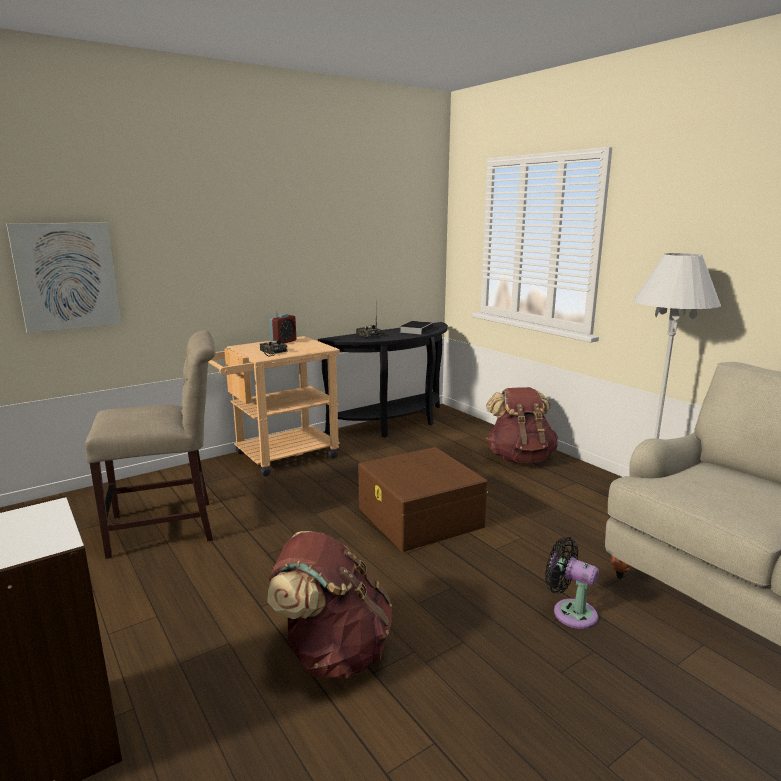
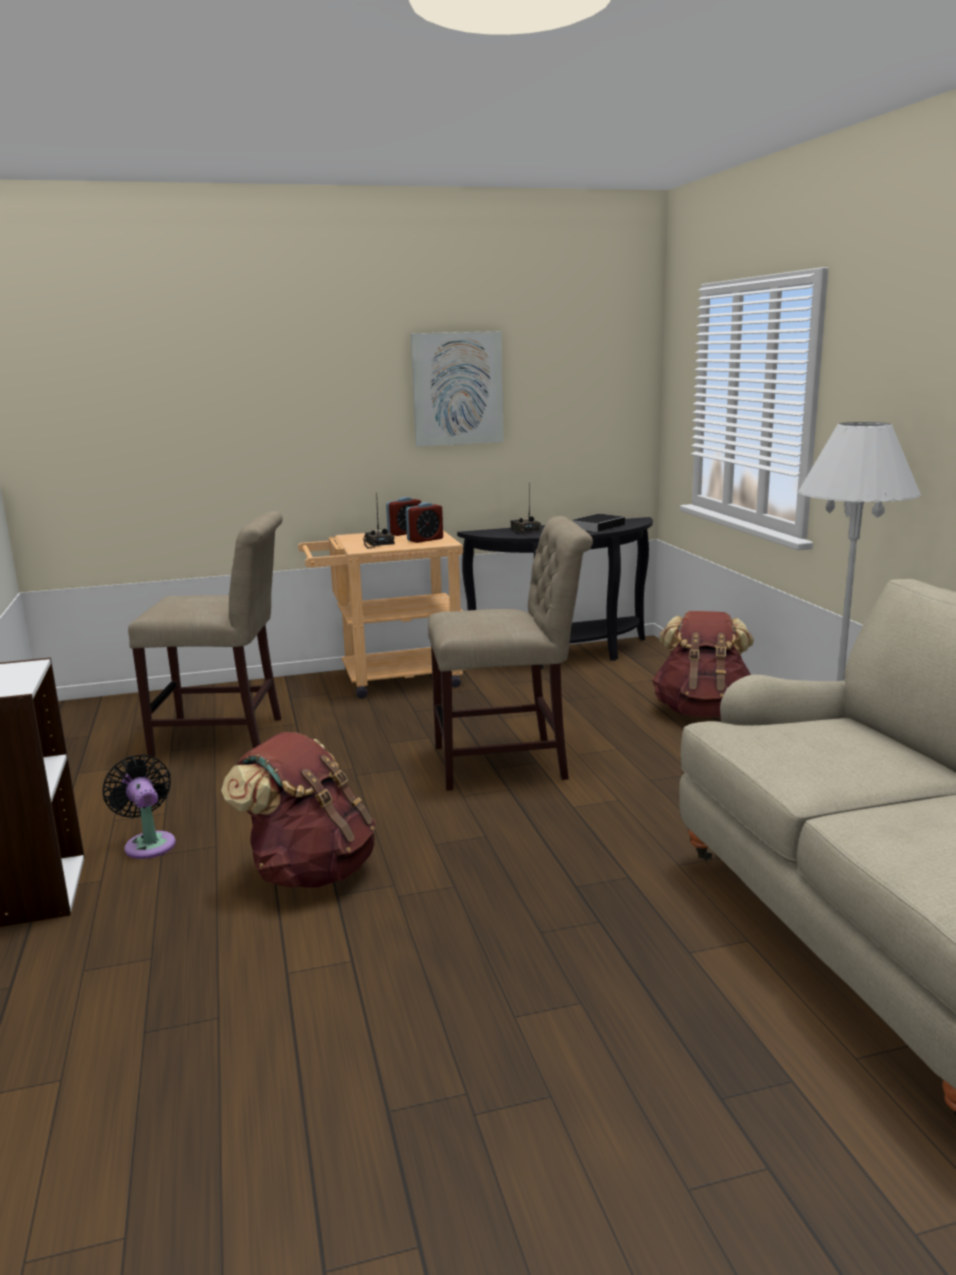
camera: 20 degrees right, 0 degrees up
(66, 276) = (153, 446): picture -> picture (457, 389)
(306, 346) = (425, 540): none -> alarm clock
(420, 517) = (508, 762): brown storage box -> beige chair
(570, 612) = (607, 881): black fan -> black fan (148, 843)

